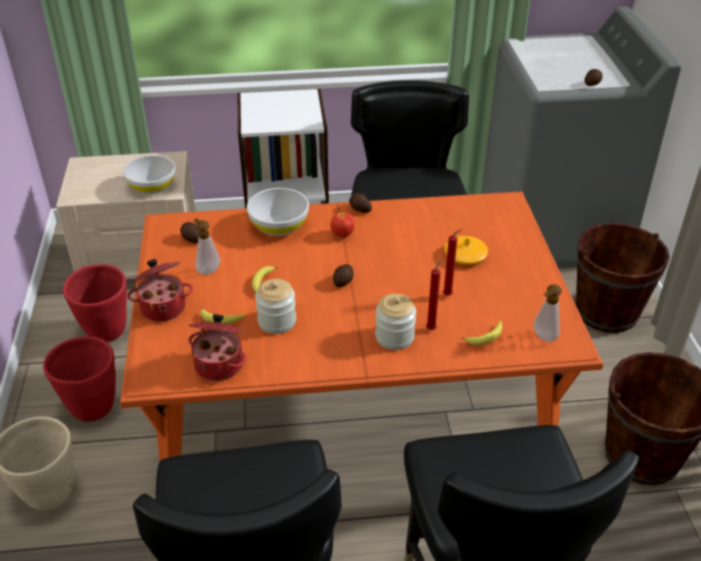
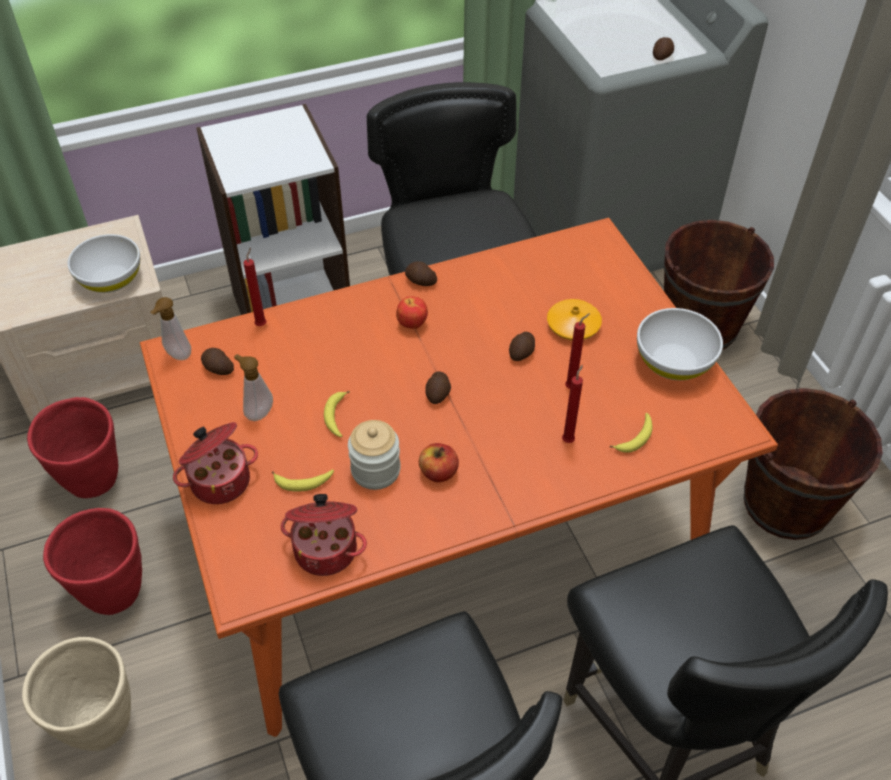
camera: 15 degrees left, 10 degrees up
(234, 217) = (262, 324): none -> red candle
(278, 226) = (326, 326): white bowl -> white bowl (673, 361)
(323, 331) = (438, 472): none -> apple
(394, 337) = (528, 461): jar -> none
(418, 266) = (522, 352): none -> potato
(543, 338) = (701, 424): soap dispenser -> soap dispenser (177, 356)

